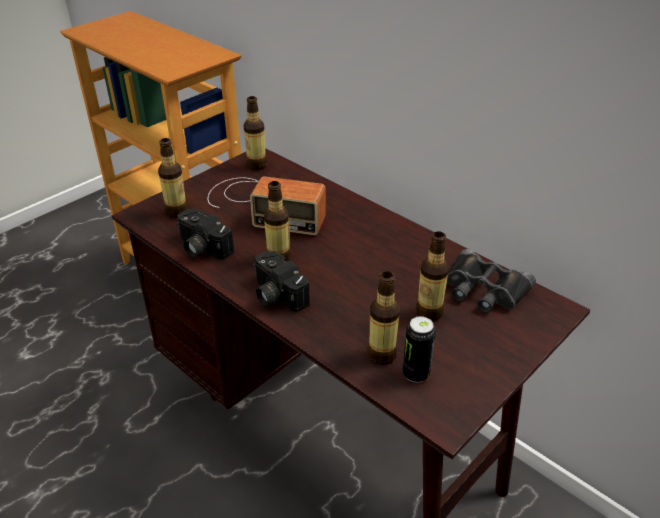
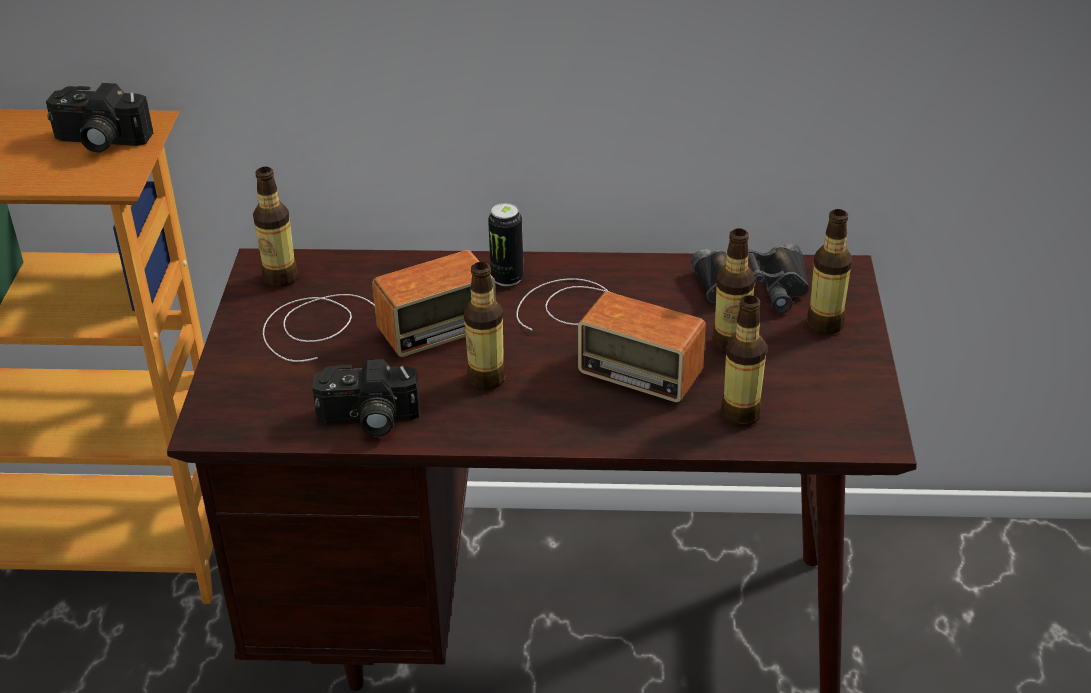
camera: 40 degrees left, 0 degrees up
(177, 212) = (261, 395): bottle -> bottle (825, 324)
(275, 295) = (543, 421): camera -> camera (99, 141)
(366, 269) = (605, 335): none -> radio
(415, 374) = (795, 412): can -> can (507, 278)

